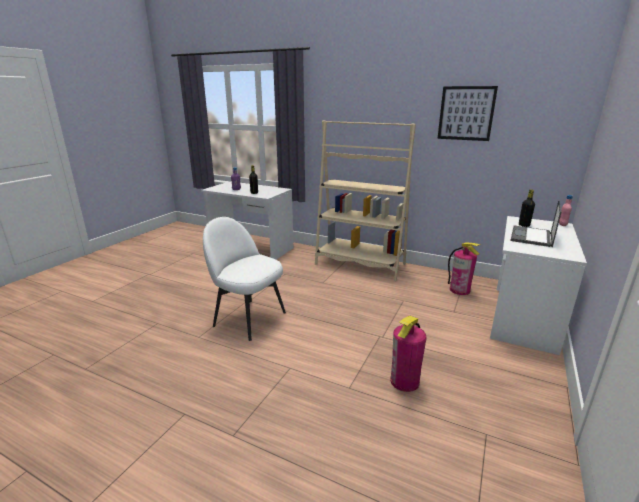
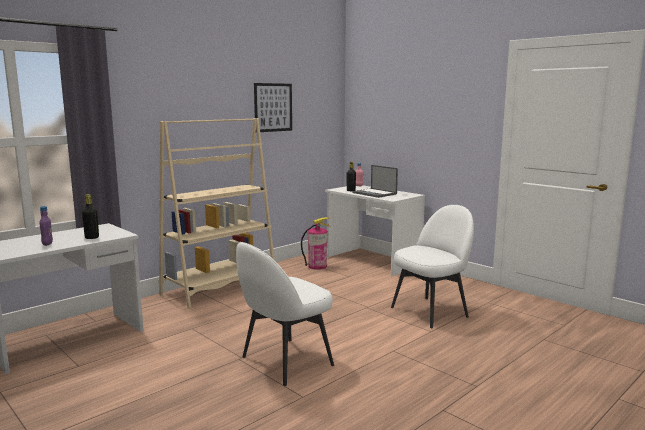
camera: 70 degrees left, 10 degrees down
(405, 381) = (430, 311): fire extinguisher -> white chair

